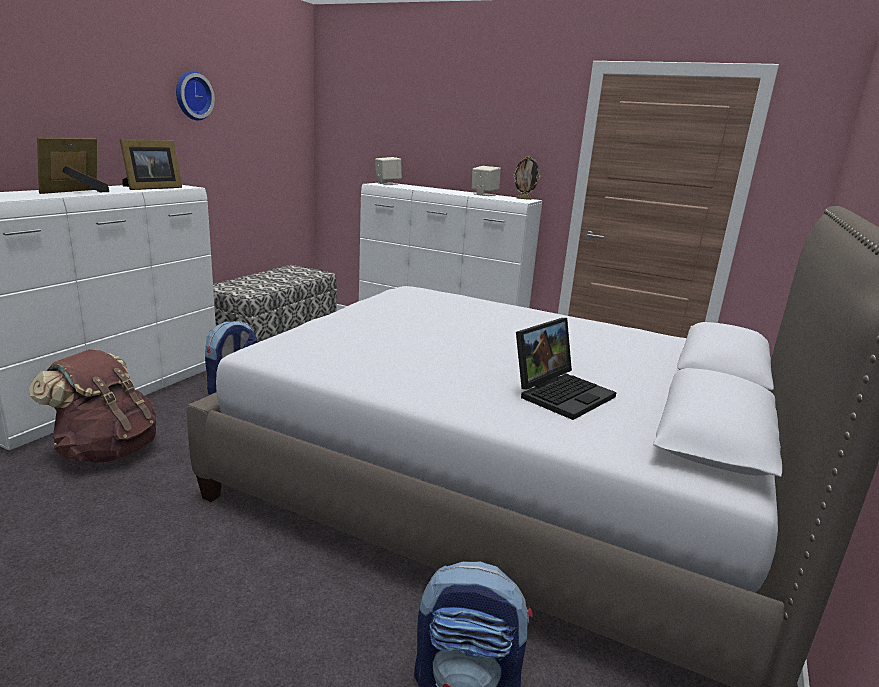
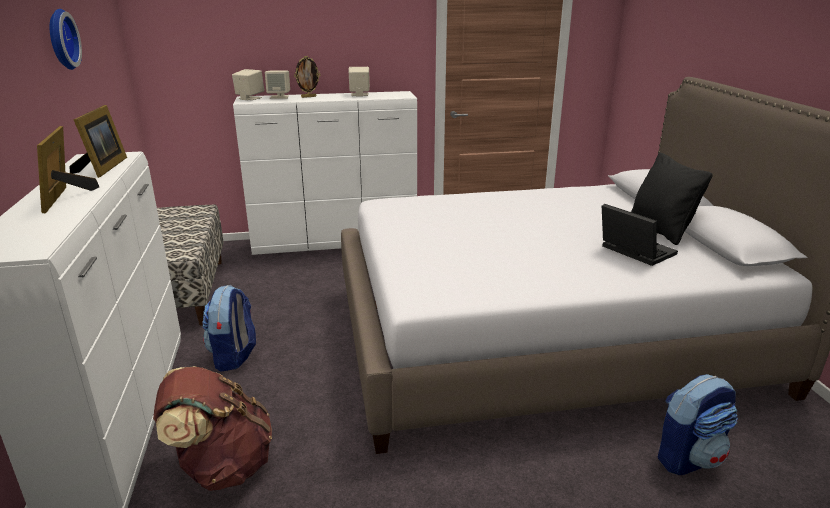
camera: 35 degrees left, 5 degrees up
(412, 186) = (279, 97): none -> beige speaker
(524, 199) = (397, 92): picture frame -> picture frame (308, 97)
(561, 393) = (633, 251): laptop -> laptop turned 45 degrees counterclockwise
(652, 390) = (660, 229): none -> black pillow

